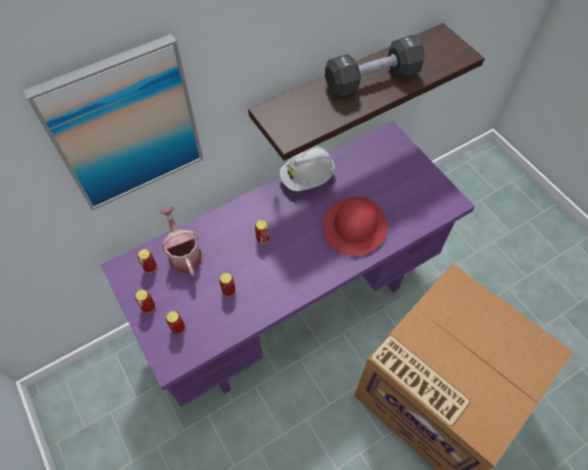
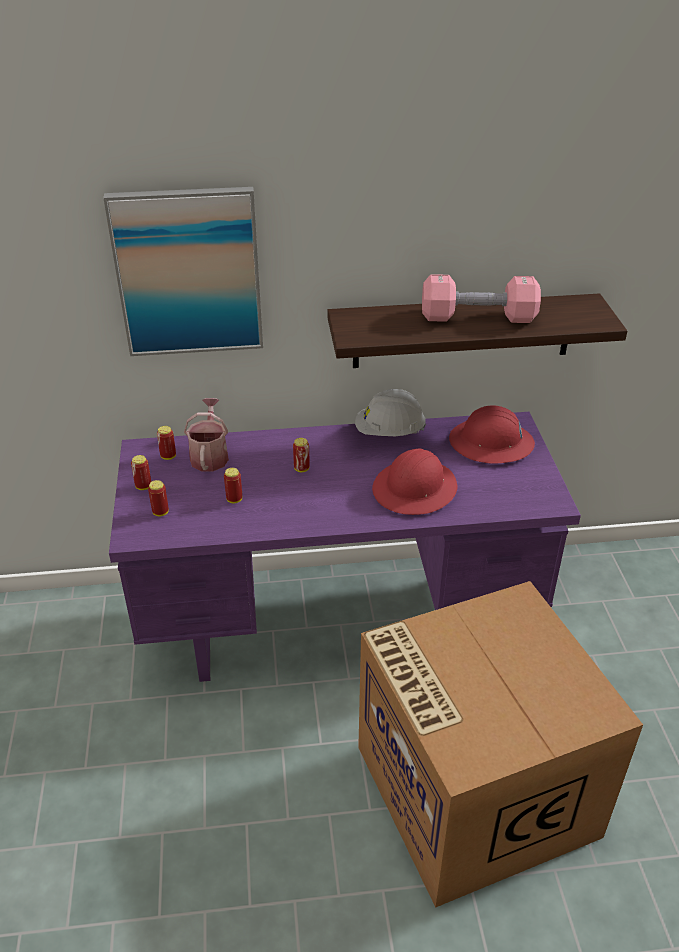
camera: 25 degrees right, 20 degrees down
(372, 80) = (478, 317): black dumbbell -> pink dumbbell
(383, 162) = (491, 443): none -> red hard hat

